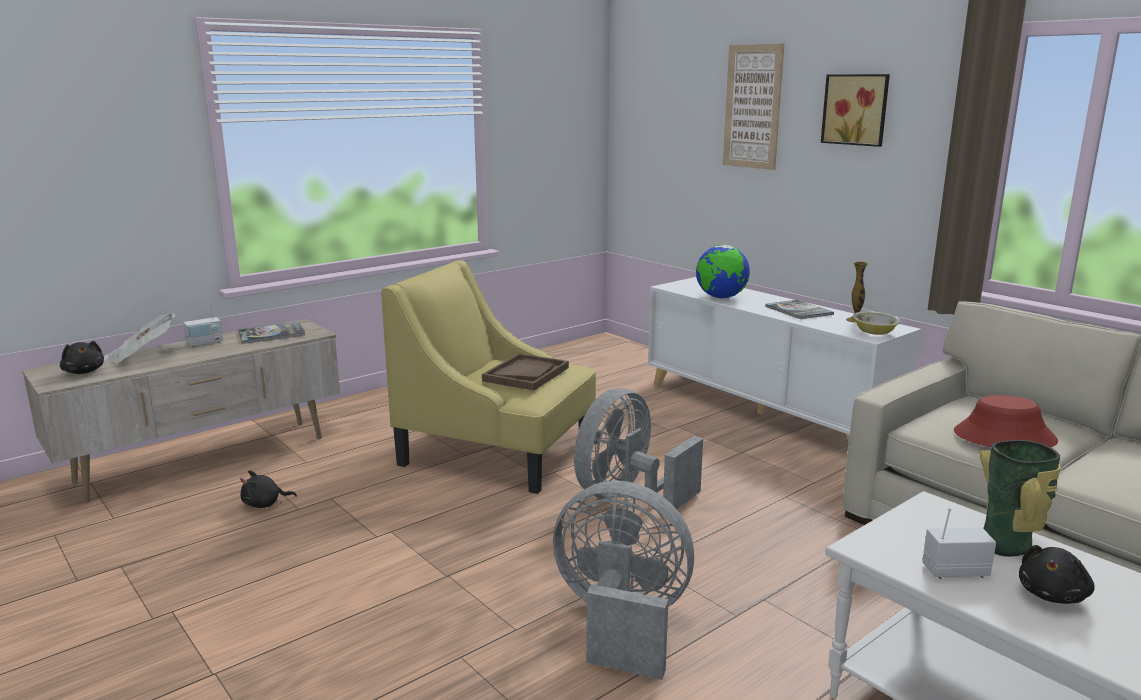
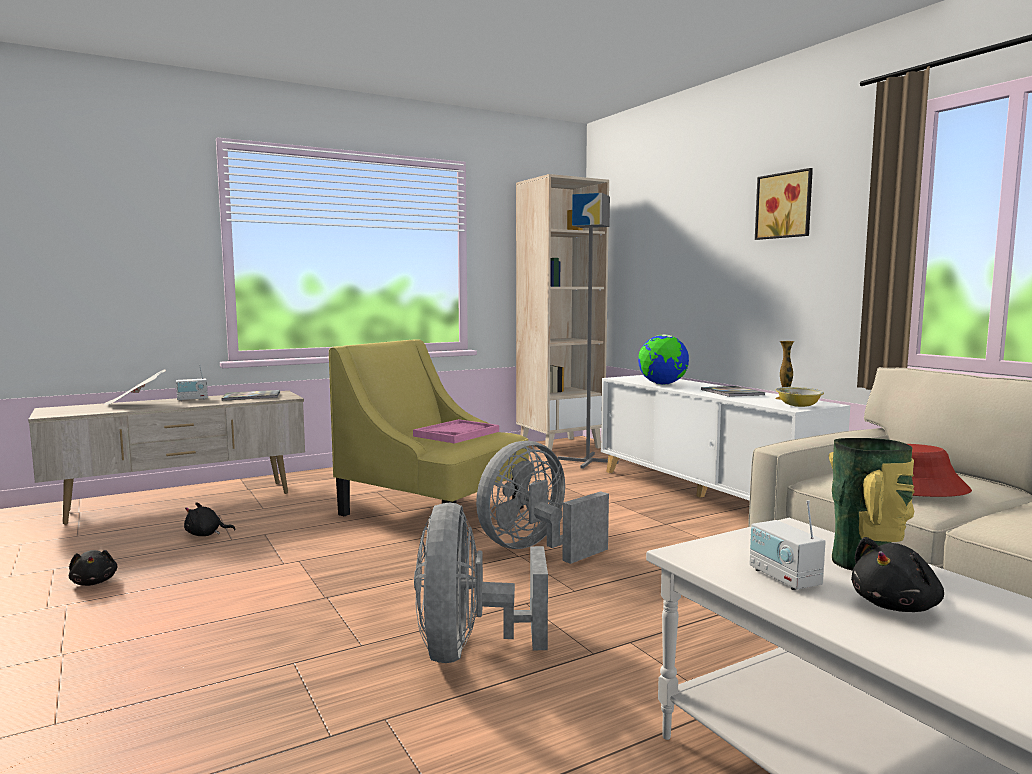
camera: 10 degrees right, 10 degrees down
(84, 371) = (79, 410): black plush toy -> black plush toy (94, 582)
(526, 374) = (456, 434): brown tray -> pink tray
(588, 349) = (560, 446): none -> beige bookcase
(621, 623) = (469, 649): grey fan -> grey fan turned 120 degrees counterclockwise
(628, 370) = (588, 461): none -> grey floor lamp
(752, 107) = (697, 217): picture -> none
(954, 571) = (784, 578): radio -> radio turned 120 degrees counterclockwise

